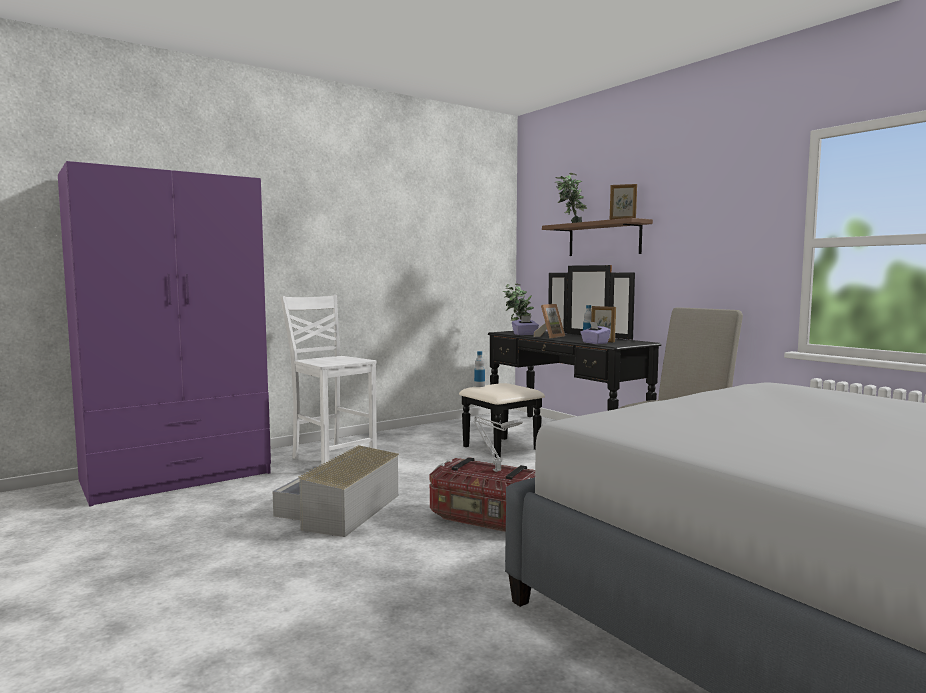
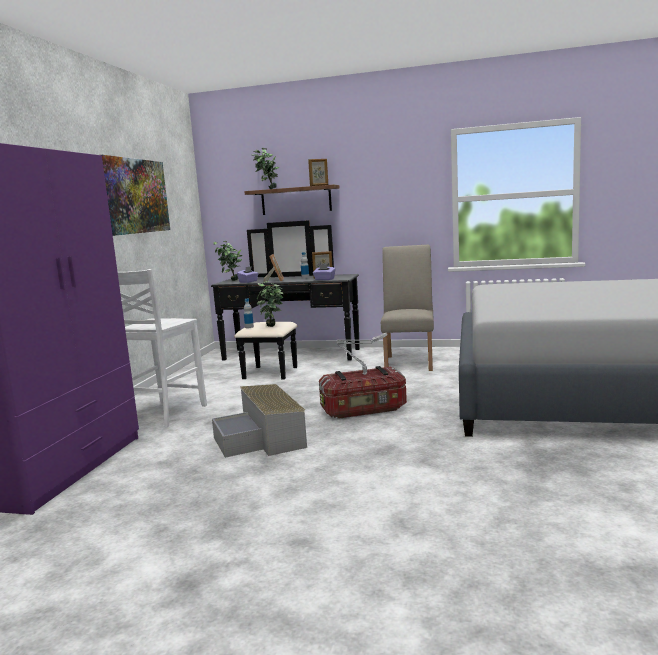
camera: 40 degrees left, 5 degrees up
(332, 459) = (164, 415): white chair -> white chair turned 75 degrees counterclockwise
(398, 226) = (135, 196): none -> picture
(497, 390) = (272, 327): none -> potted plant

